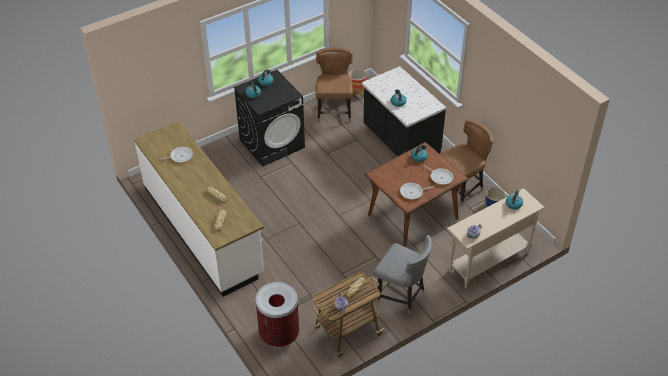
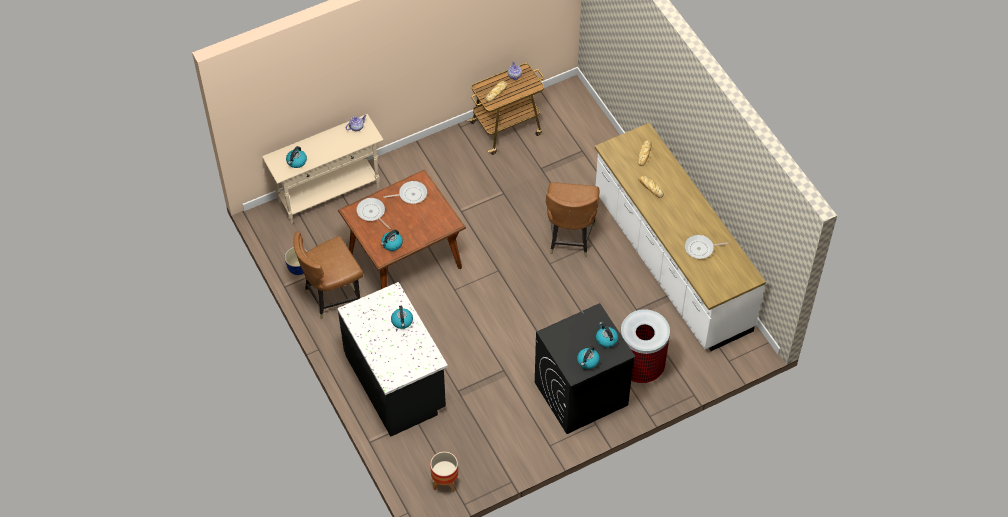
camera: 175 degrees left, 10 degrees up
(279, 335) = (580, 130): trash can -> trash can (641, 367)
(334, 112) = (484, 446): brown chair -> brown chair (570, 238)
(401, 296) = (440, 162): grey chair -> none

